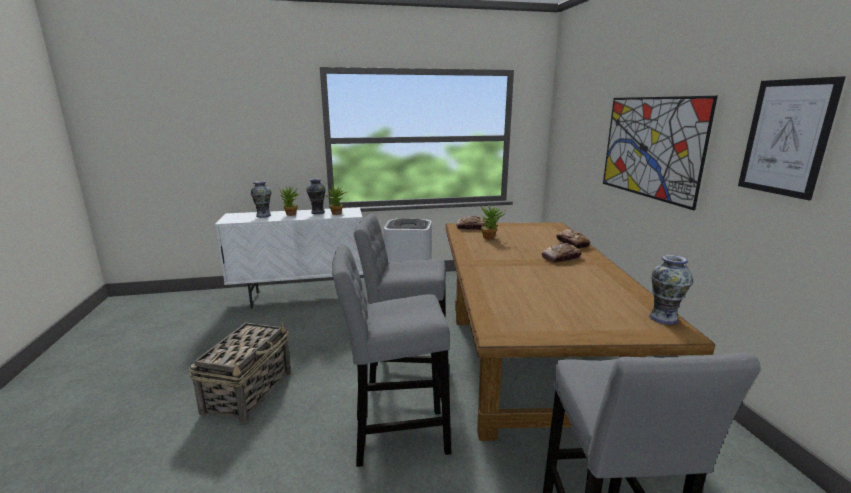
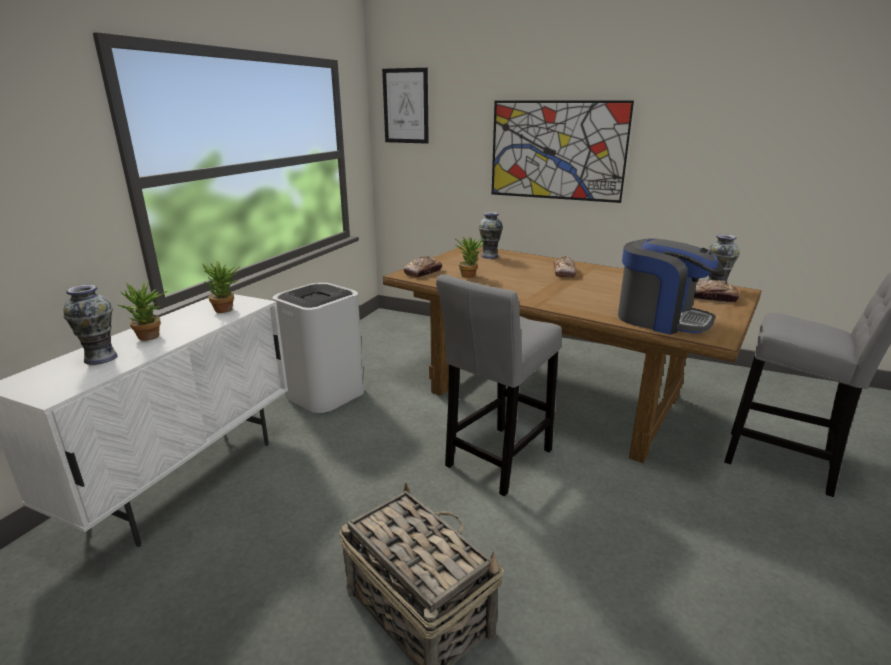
camera: 55 degrees left, 5 degrees up
(318, 212) = (186, 318): vase -> vase (490, 256)
(394, 435) = (605, 509): grey stool -> none
(508, 306) = (660, 319): none -> coffee machine
(572, 243) = (531, 259): bread -> bread (712, 297)
(786, 137) = (703, 134): picture -> picture (406, 106)

